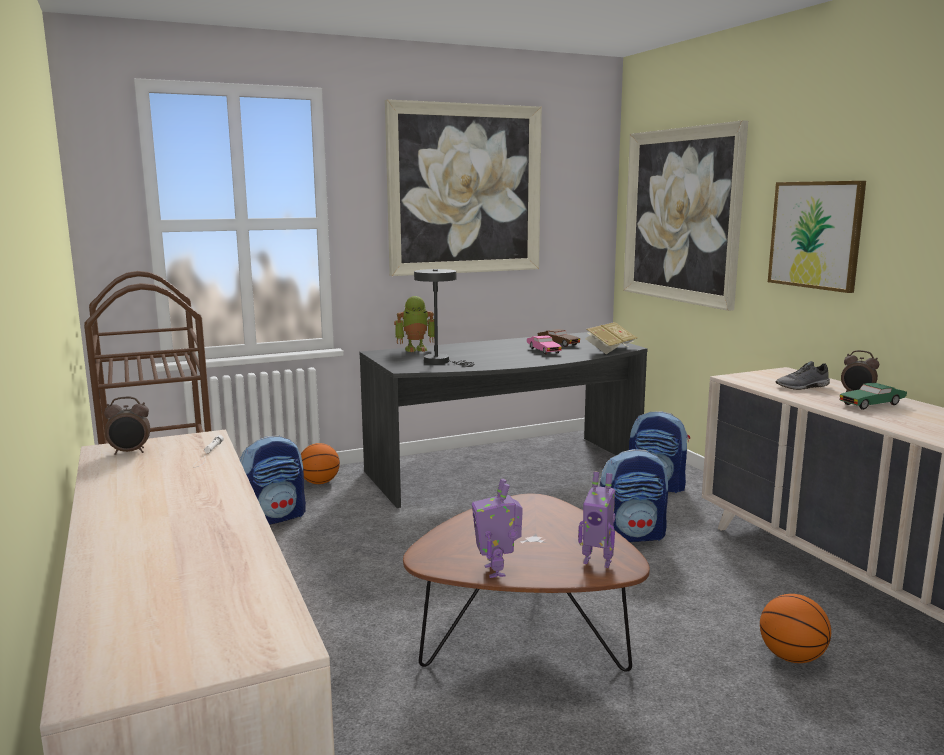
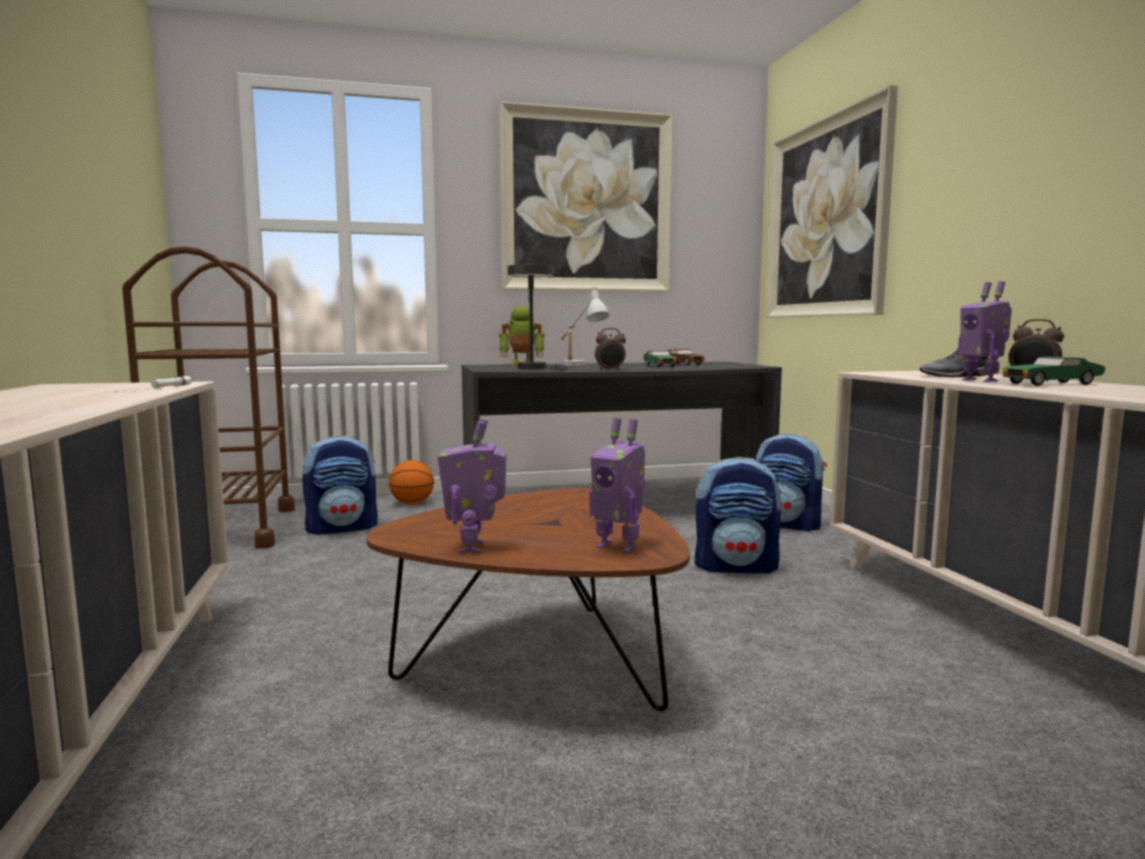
camera: 10 degrees right, 5 degrees down
(130, 452) = (76, 386): alarm clock -> alarm clock (610, 370)
(473, 352) = (580, 366): none -> white table lamp
(543, 351) = (659, 366): pink toy car -> green toy car
(610, 349) = (736, 366): book -> none
(791, 657) = (915, 717): basketball -> none
(815, 235) = (979, 198): picture -> none
(822, 397) = (981, 380): none -> toy robot

